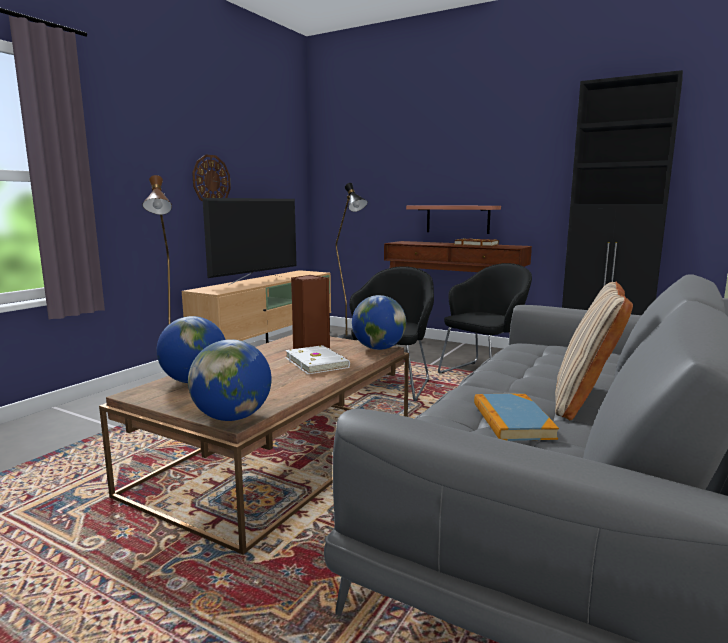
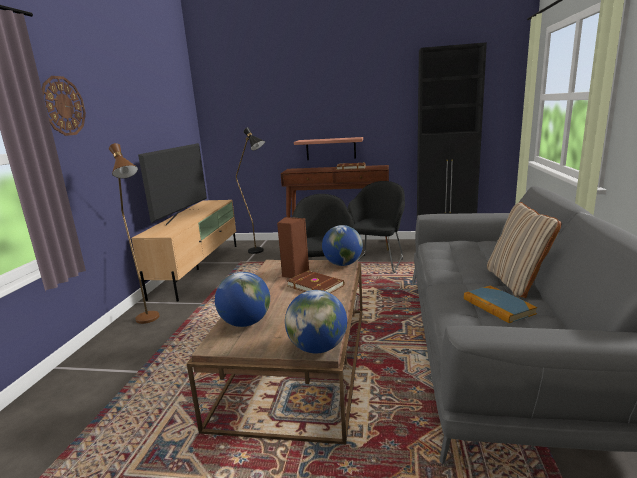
camera: 20 degrees left, 5 degrees up
(211, 180) = (136, 137): wall clock -> wall clock (63, 106)
(317, 362) = (315, 285): white book -> brown book

